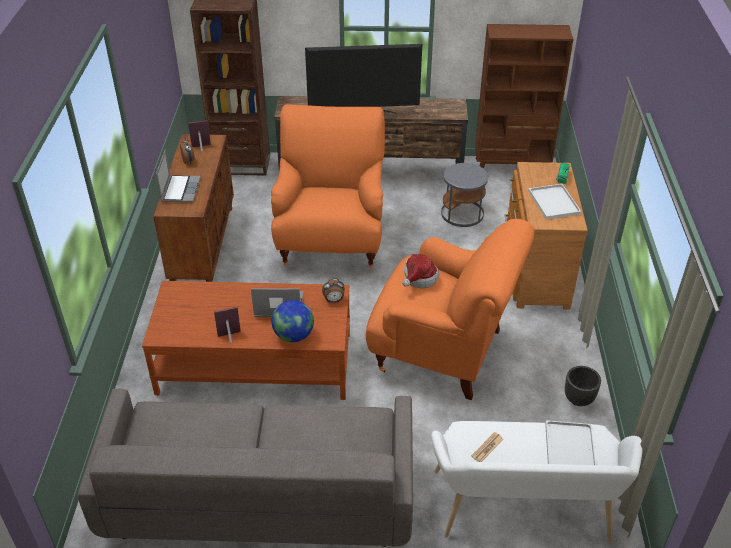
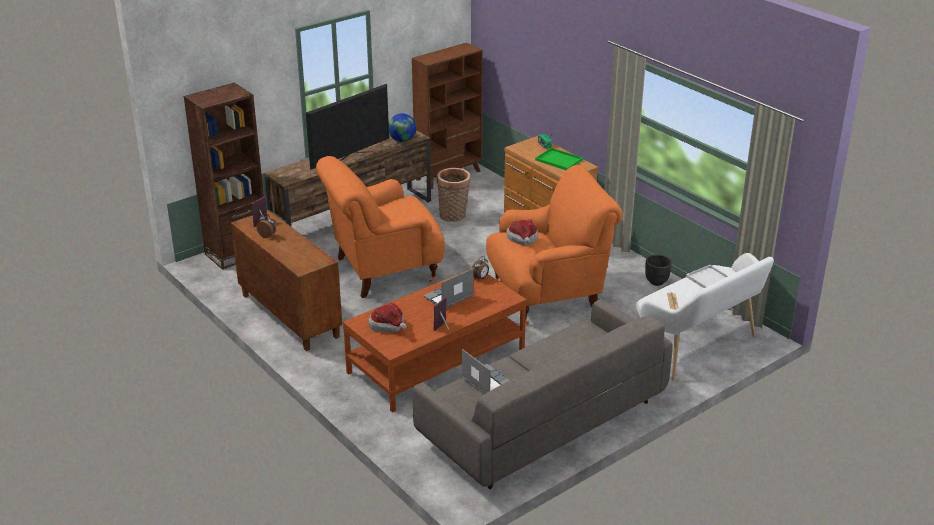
camera: 40 degrees left, 10 degrees down
(180, 189) = (292, 254): laptop -> laptop (486, 382)
(188, 308) = (389, 326): none -> hat
(293, 336) = (483, 307): globe -> globe (402, 140)
(331, 240) = (384, 270): orange armchair -> orange armchair turned 75 degrees counterclockwise
(462, 213) = (454, 216): grey side table -> basket
(553, 202) = (558, 160): white tray -> green tray

